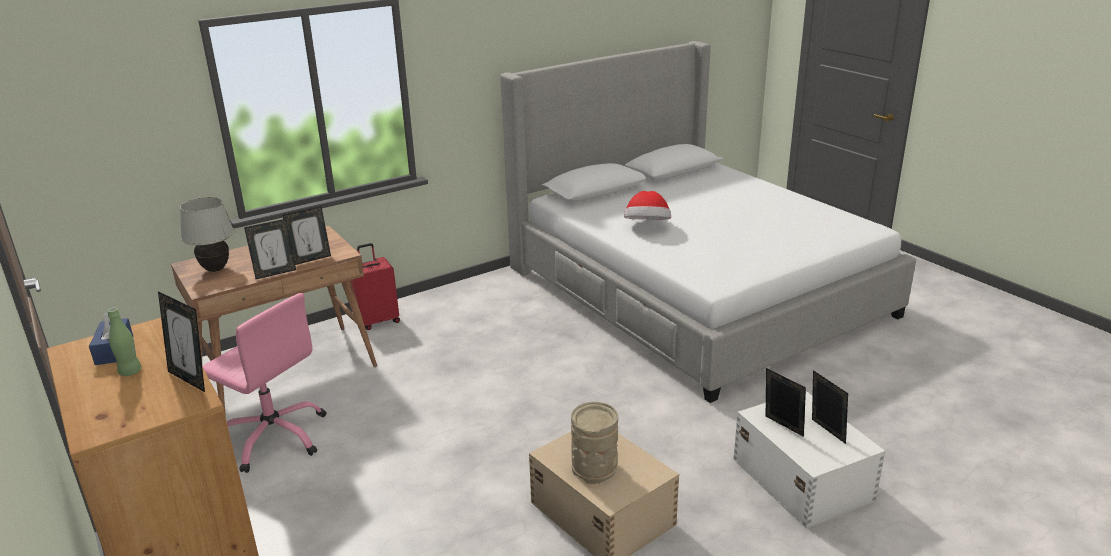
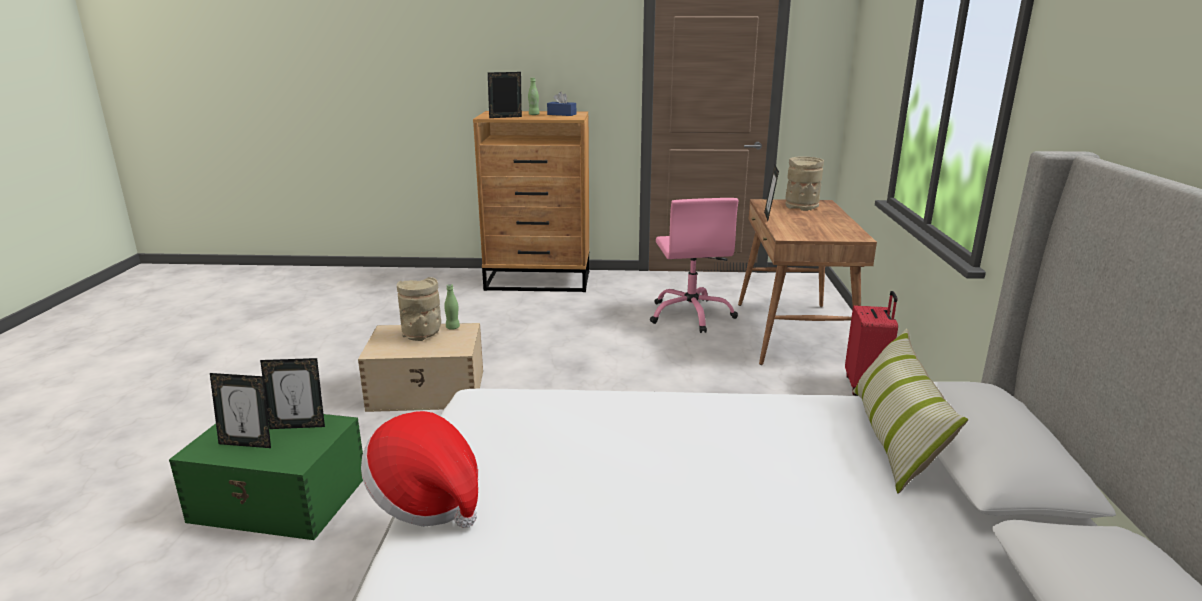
camera: 125 degrees right, 5 degrees down
(215, 269) = (802, 206): white table lamp -> beige vase
(274, 437) = (691, 315): pink office chair -> pink office chair turned 75 degrees counterclockwise
(311, 259) = (786, 227): picture frame -> none
(558, 461) = (452, 327): none -> green bottle
(599, 204) = (894, 438): none -> pillow
(647, 227) = (733, 434): hat -> hat (426, 499)
(801, 478) = (281, 499): white storage box -> green storage box

